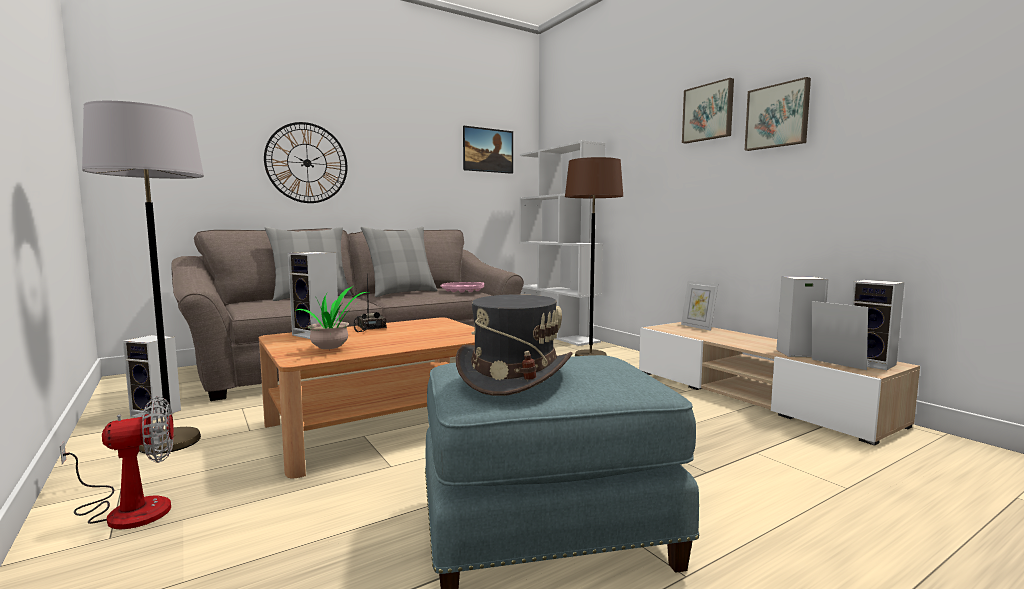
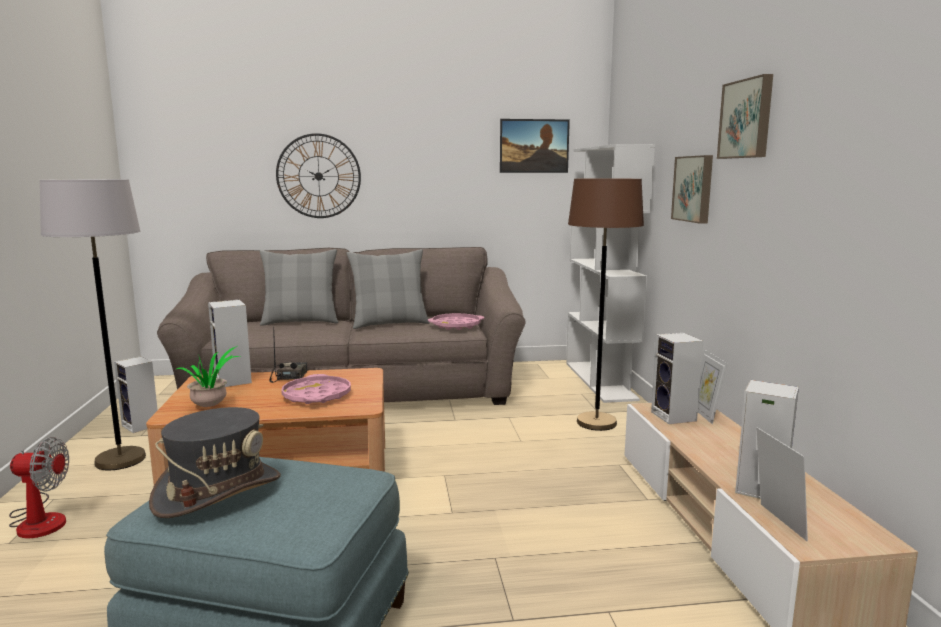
camera: 25 degrees right, 5 degrees up
(424, 335) = (316, 396): none -> pink tray
(778, 116) = (811, 137): picture -> picture (694, 189)
(873, 364) = (841, 532): speaker -> speaker (675, 417)

